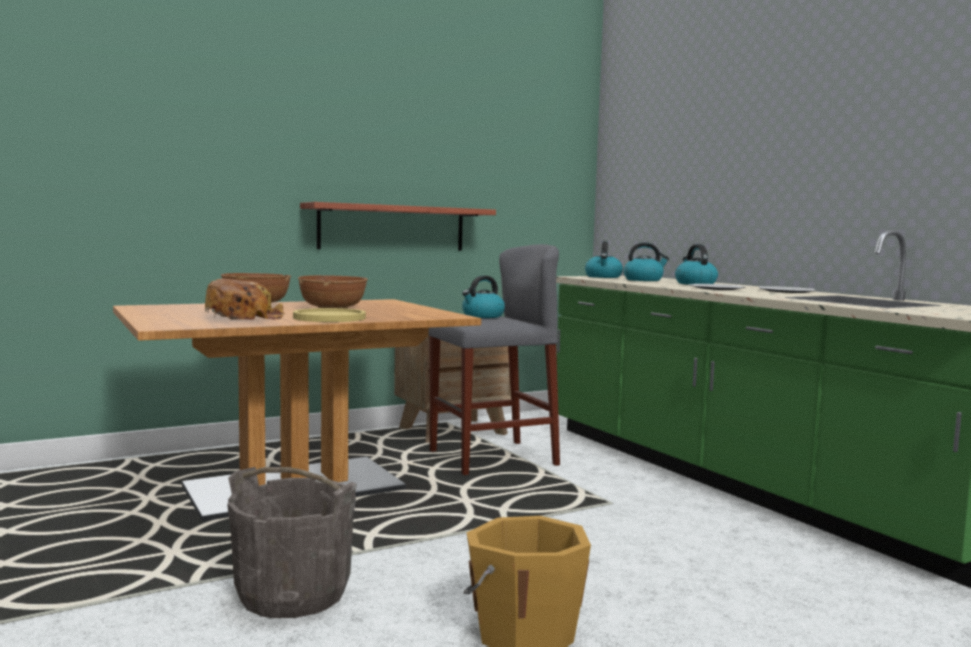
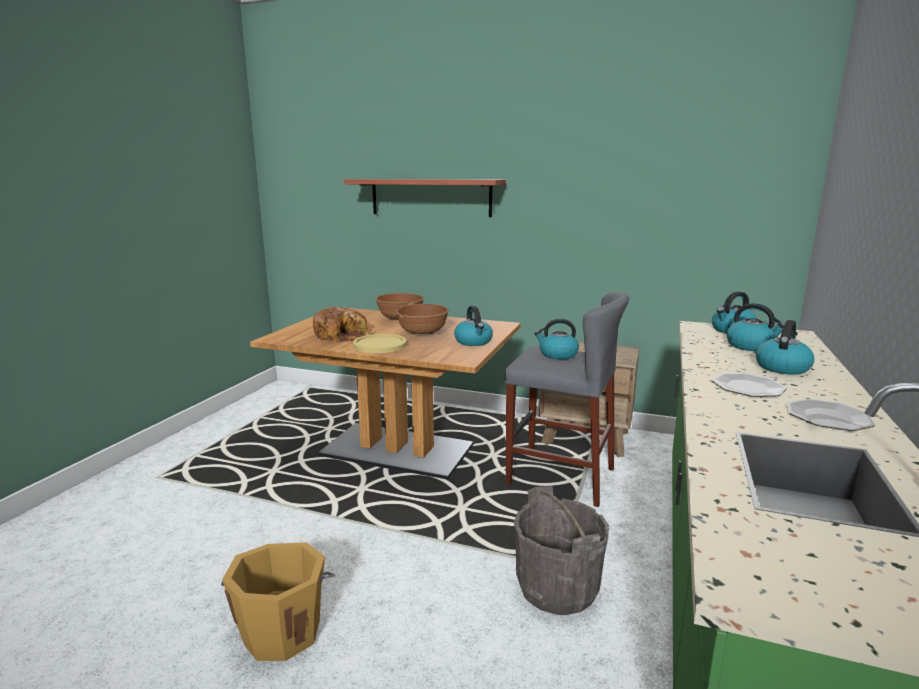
camera: 50 degrees right, 10 degrees up
(293, 593) = (261, 527): grey bucket -> grey bucket (557, 587)
(392, 228) = (558, 257): shelf -> shelf (430, 197)
(410, 309) = (474, 342): none -> kettle

